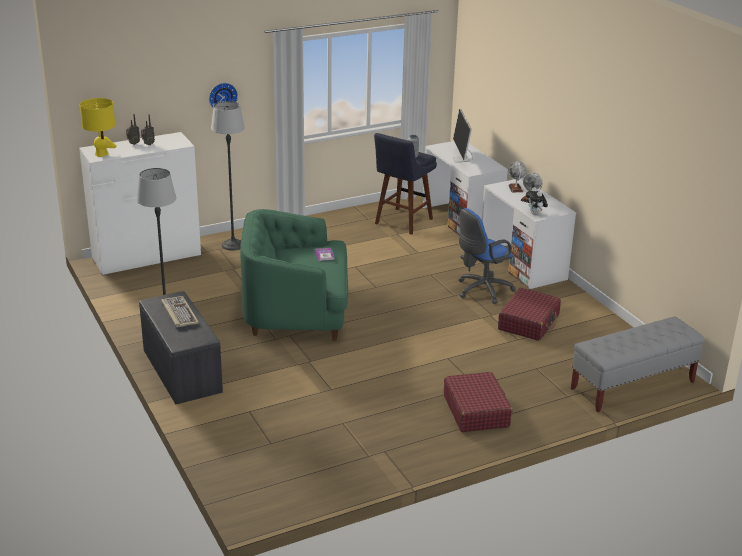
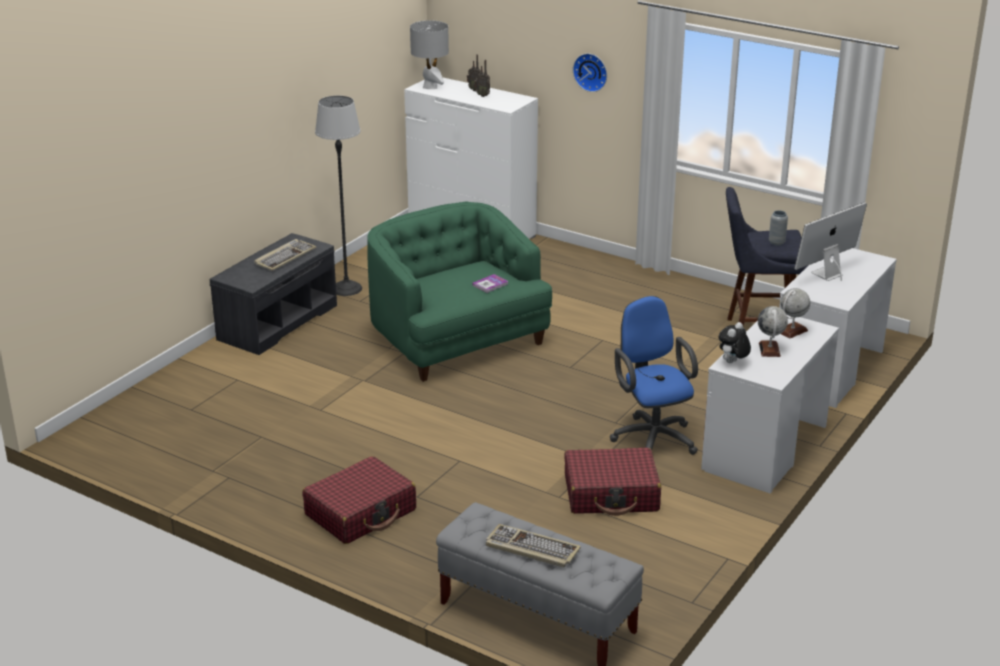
camera: 60 degrees right, 0 degrees up
(101, 154) = (430, 87): yellow table lamp -> grey table lamp
(233, 245) = (557, 260): floor lamp -> none
(481, 290) = (652, 437): blue office chair -> blue office chair turned 45 degrees clockwise
(640, 340) = (531, 549): none -> keyboard

